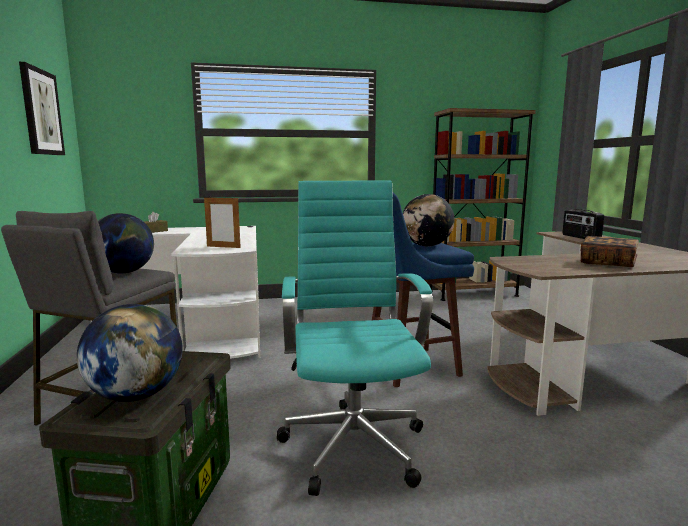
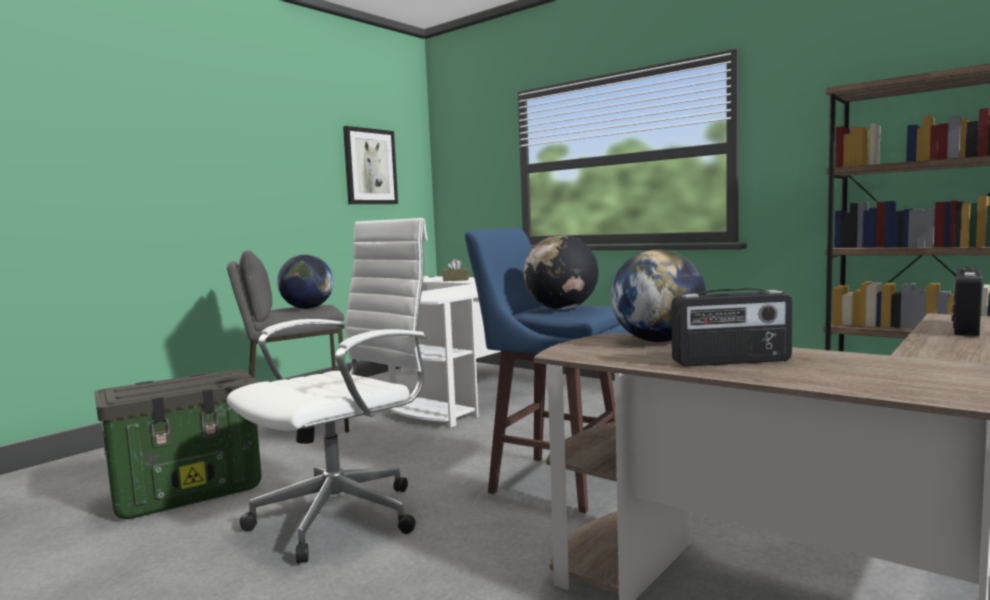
camera: 50 degrees right, 5 degrees down
(136, 395) = (150, 387): globe -> globe (658, 341)
(223, 247) = (432, 296): picture frame -> none
(353, 443) = (345, 515): turquoise office chair -> white office chair
(607, 263) = (731, 361): book -> radio

